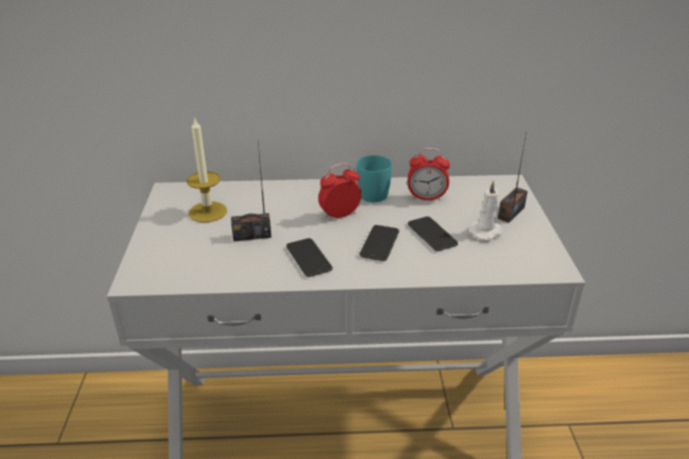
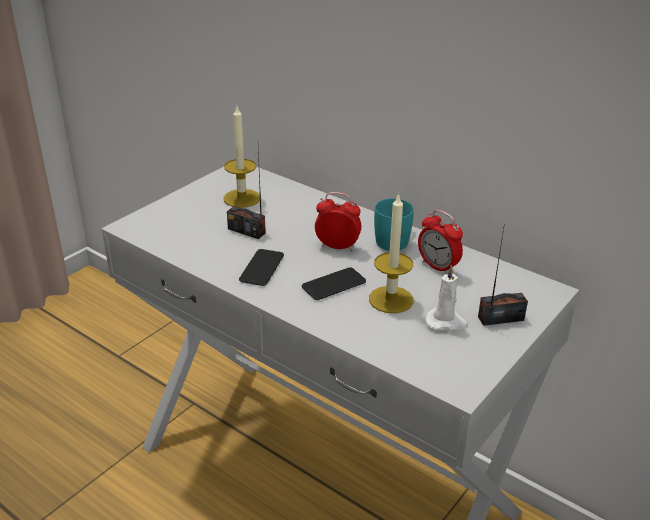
camera: 40 degrees right, 0 degrees up
(432, 234) = (391, 299): phone -> candle

